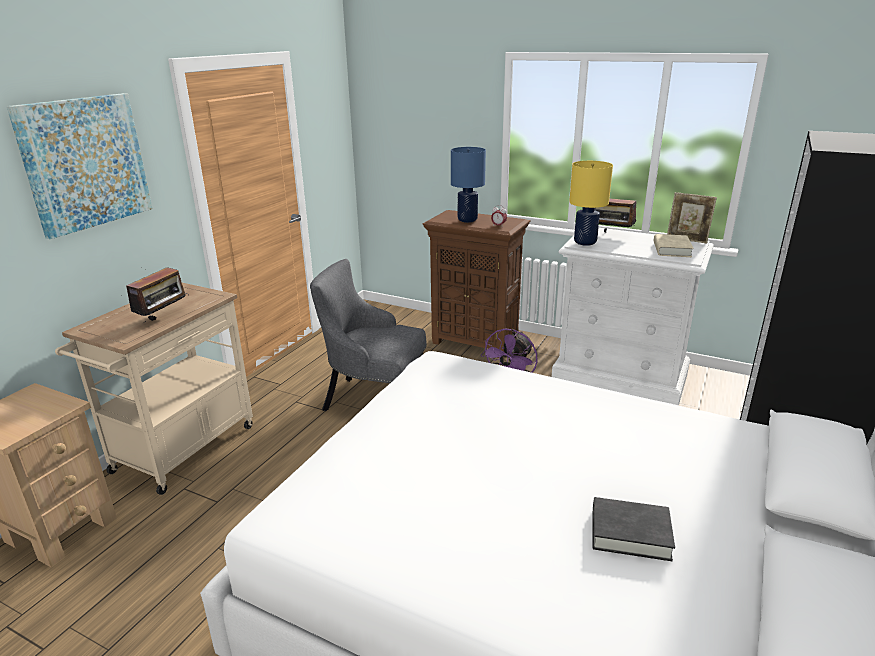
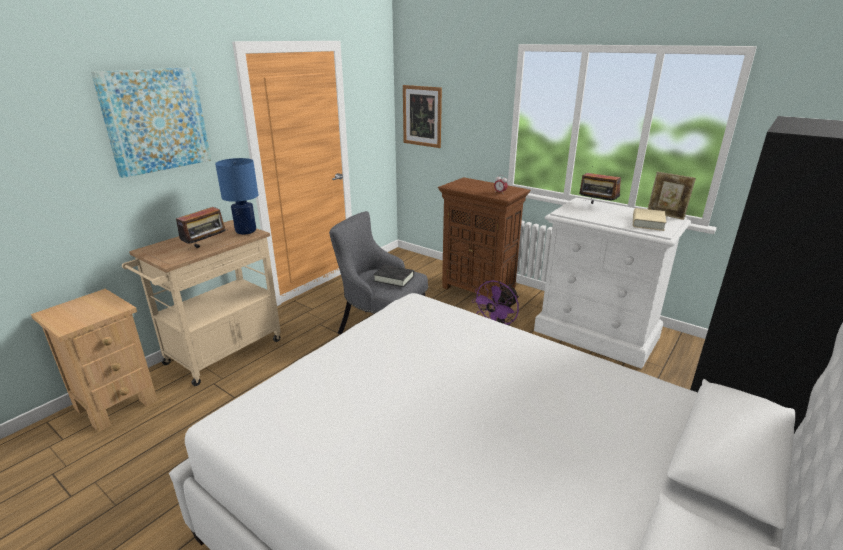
camera: 10 degrees right, 0 degrees up
(388, 138) = (422, 116): none -> picture
(467, 221) = (475, 187): blue table lamp -> blue table lamp (246, 233)
(585, 243) = (570, 212): yellow table lamp -> none
(630, 533) = (528, 480): black book -> black book (394, 279)

